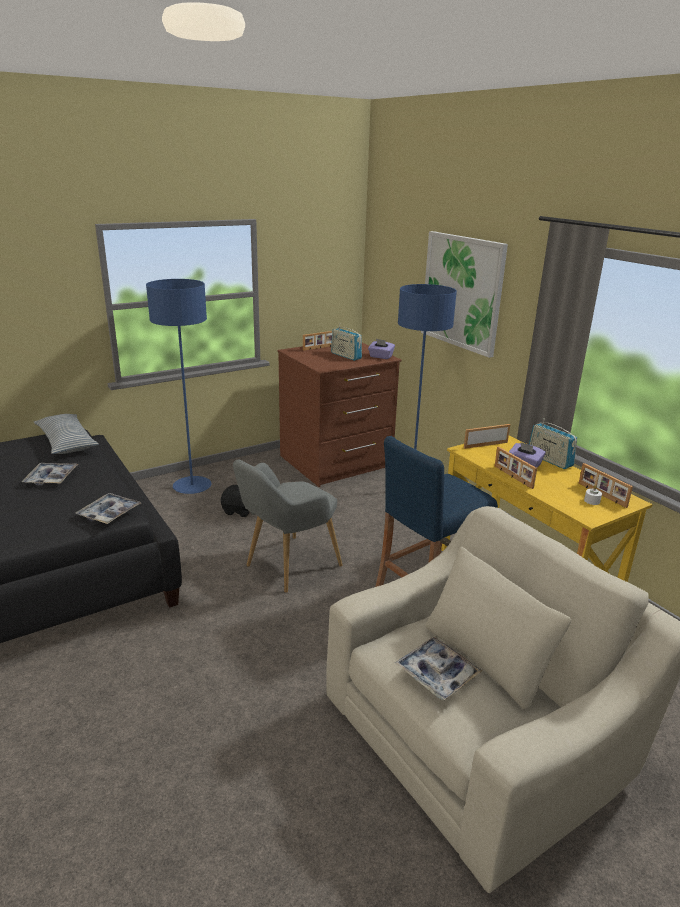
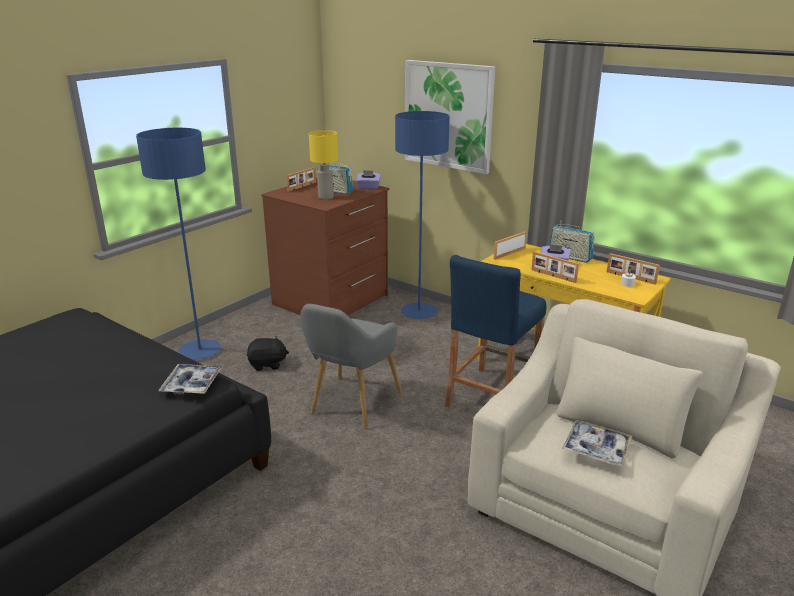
camera: 20 degrees left, 0 degrees up
(51, 478) = (91, 363): tray -> none
(66, 442) = (74, 324): pillow -> none
(331, 360) = (325, 197): none -> yellow table lamp

